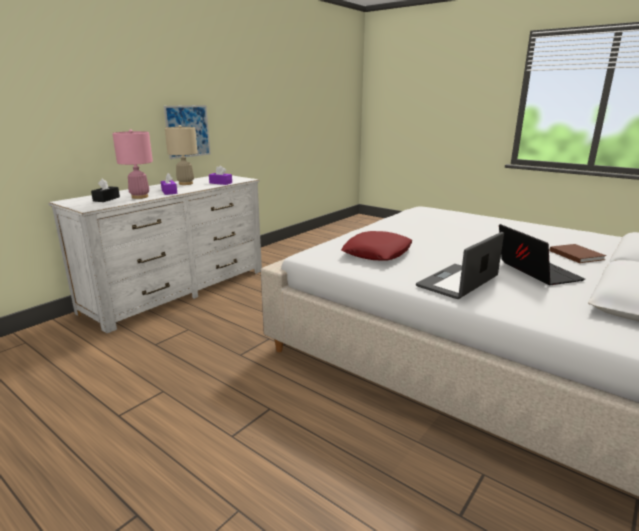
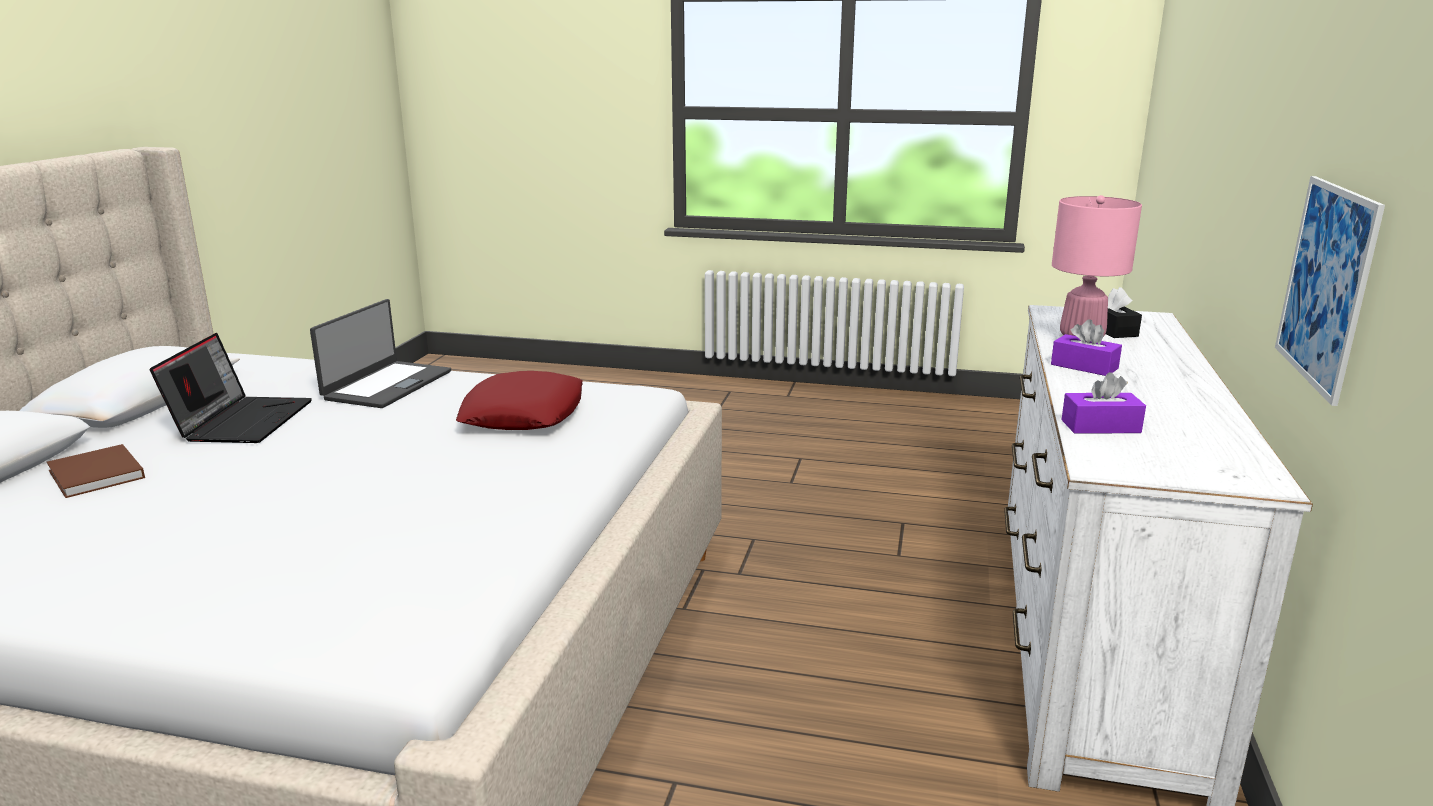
camera: 155 degrees right, 0 degrees up
(186, 183) = (1172, 406): beige table lamp -> none
(535, 272) = (242, 420): laptop -> laptop turned 135 degrees counterclockwise

